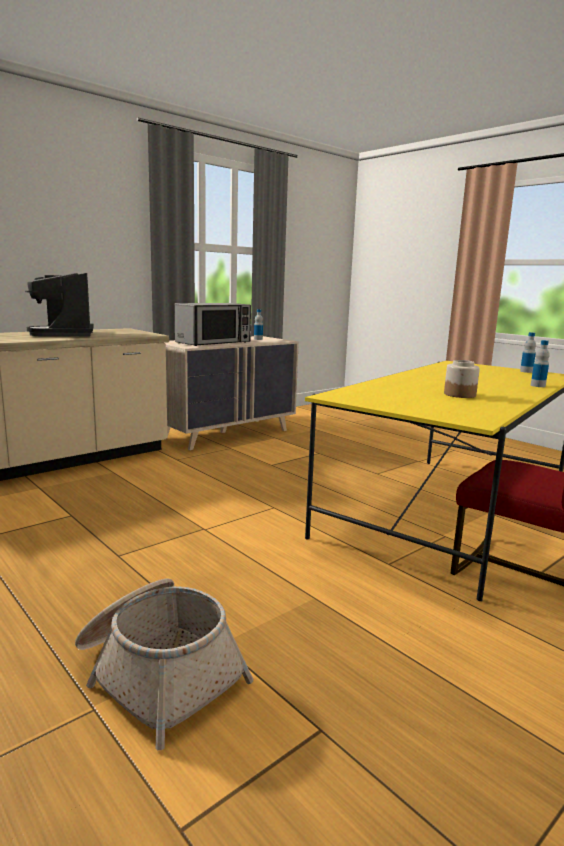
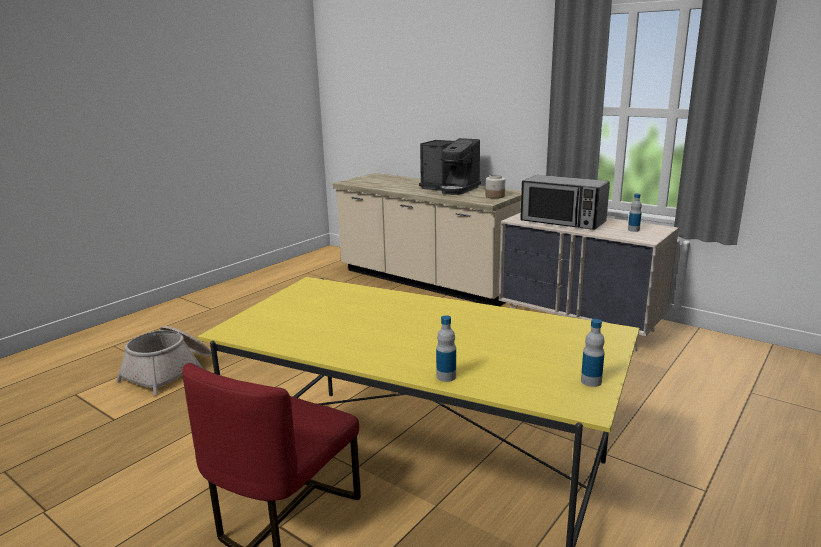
camera: 80 degrees right, 5 degrees up
(67, 334) = (450, 189): coffee machine -> coffee machine turned 120 degrees counterclockwise
(460, 395) = (347, 328): jar -> jar (495, 196)

